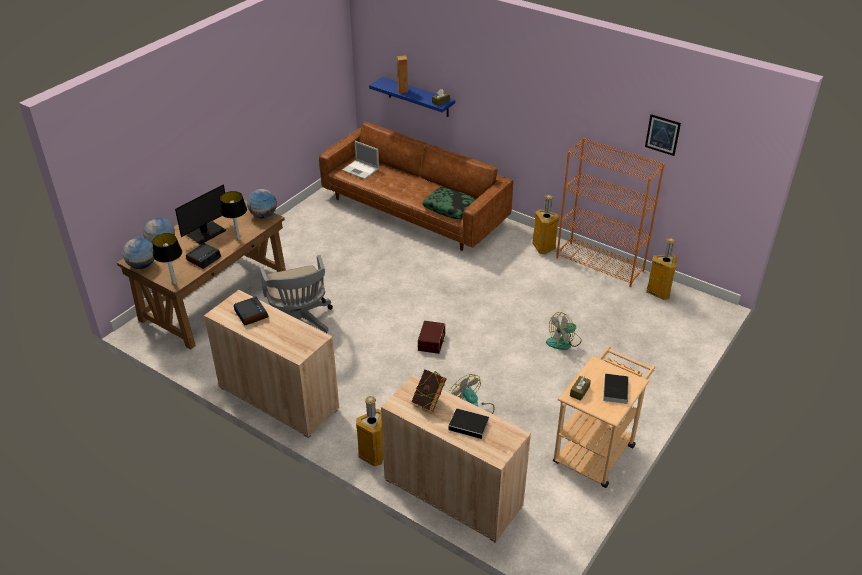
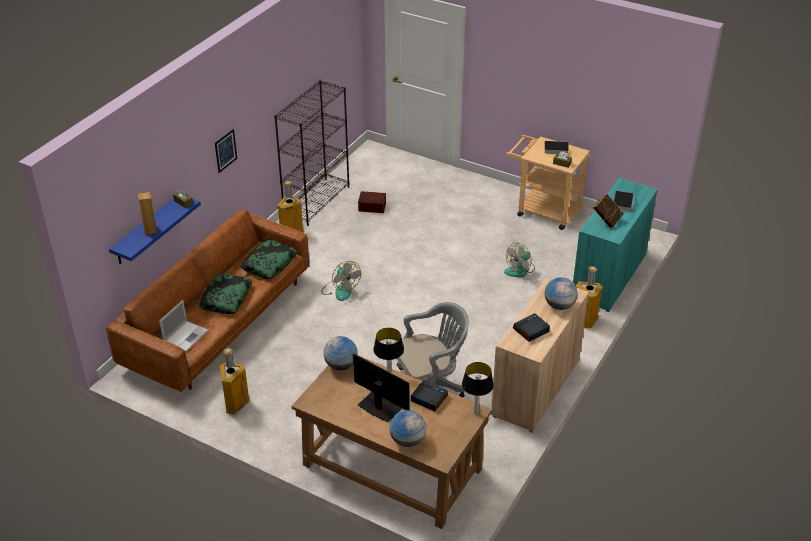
camera: 95 degrees left, 0 degrees up
(142, 265) = (449, 448): globe -> globe (559, 305)
(404, 187) = (226, 298): none -> pillow
(432, 342) = (440, 296): brown storage box -> brown storage box (372, 206)
(453, 493) = (608, 277): beige cabinet -> turquoise cabinet
(564, 342) = (427, 223): fan -> fan (340, 290)
(600, 264) = (317, 201): orange bookcase -> black bookcase
(658, 293) = (356, 173): trash can -> trash can (235, 405)
(662, 134) = (313, 59): picture -> picture (225, 150)

